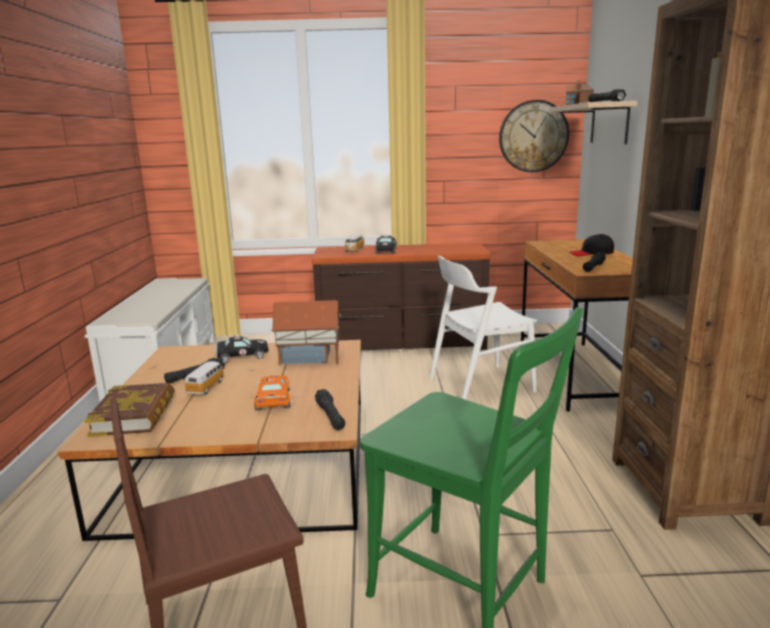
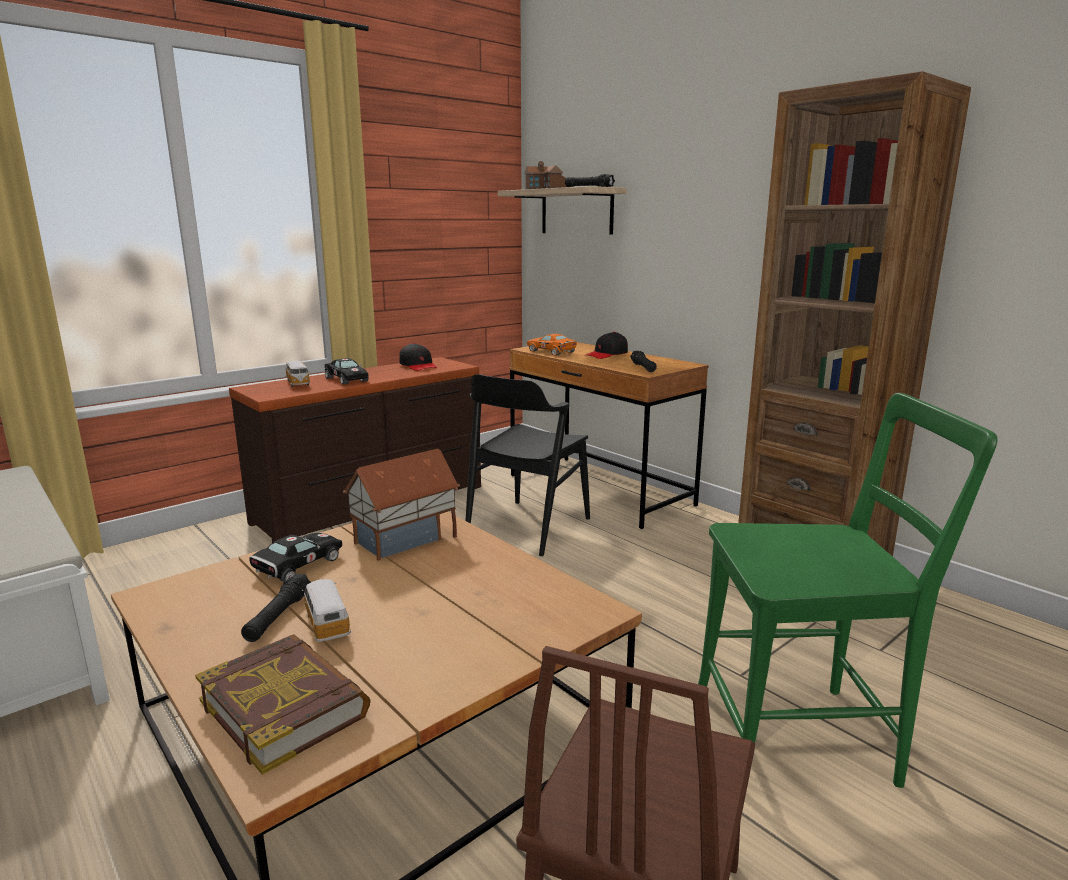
camera: 40 degrees left, 0 degrees up
(274, 400) = (462, 606): orange toy car -> orange toy car (552, 352)
(330, 416) = (566, 599): black flashlight -> none
(449, 247) = (418, 366): none -> black cap
(480, 385) = (528, 527): white chair -> black chair
(533, 136) = (476, 224): wall clock -> none

